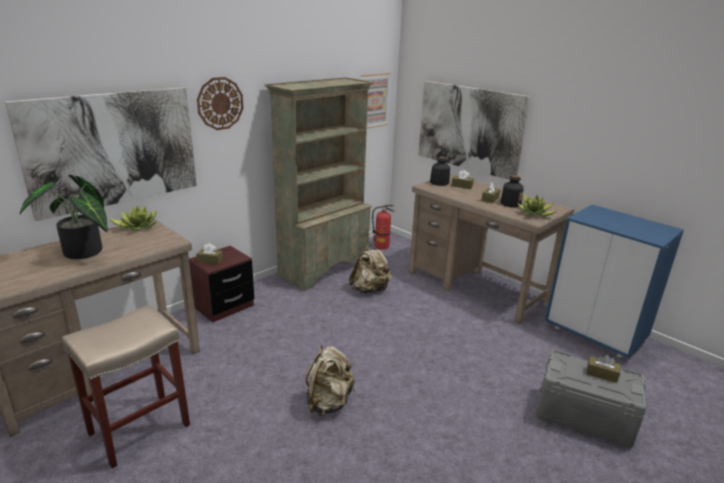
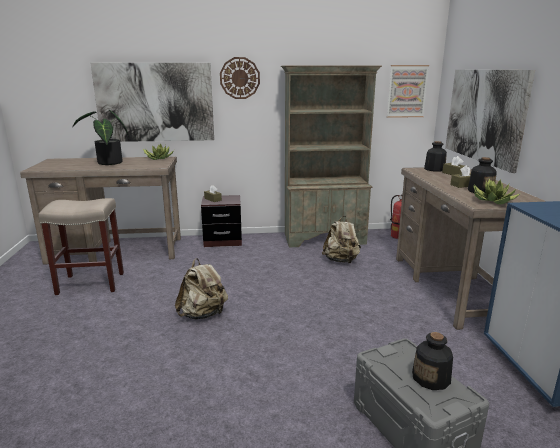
camera: 40 degrees right, 5 degrees down
(601, 374) = (431, 378): brown tissue box -> bottle

